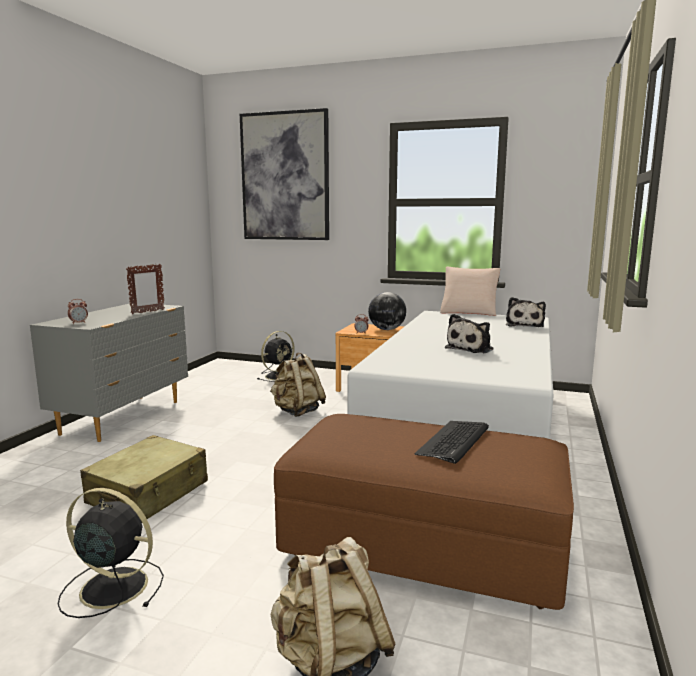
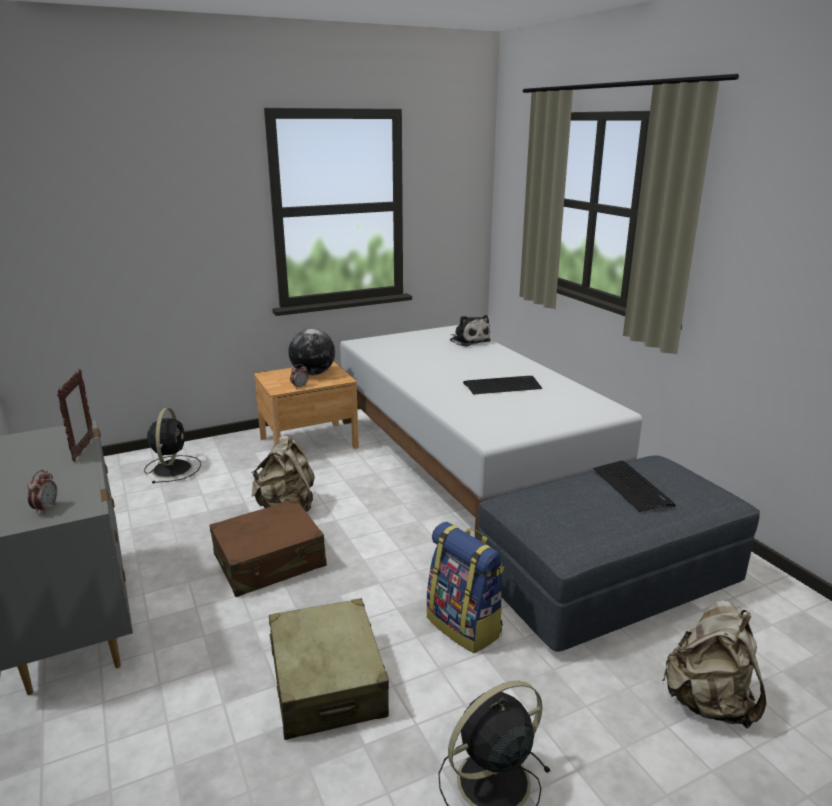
camera: 45 degrees left, 10 degrees up
(237, 431) = (270, 561): none -> brown suitcase
(267, 510) = (465, 626): none -> backpack
(285, 177) = (109, 181): picture -> none
(423, 544) = (608, 582): brown ottoman -> grey ottoman
(469, 312) = (387, 333): beige pillow -> none
(471, 349) = (502, 386): plush toy -> keyboard

